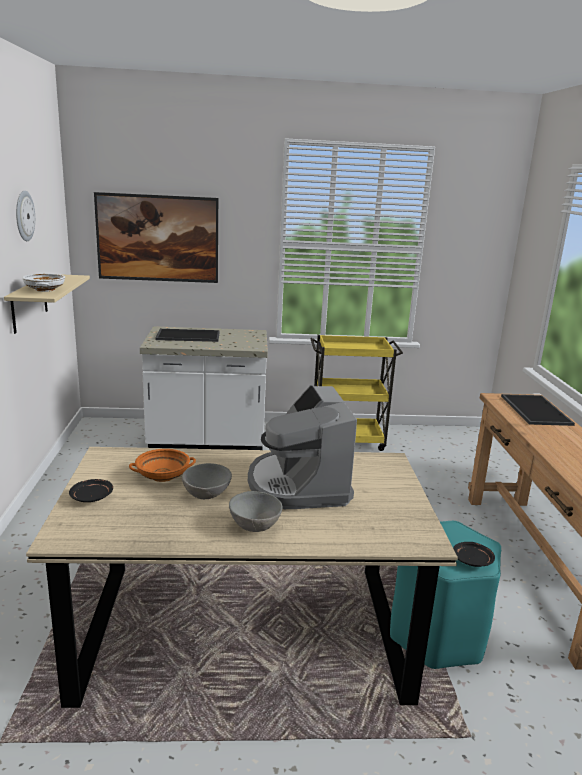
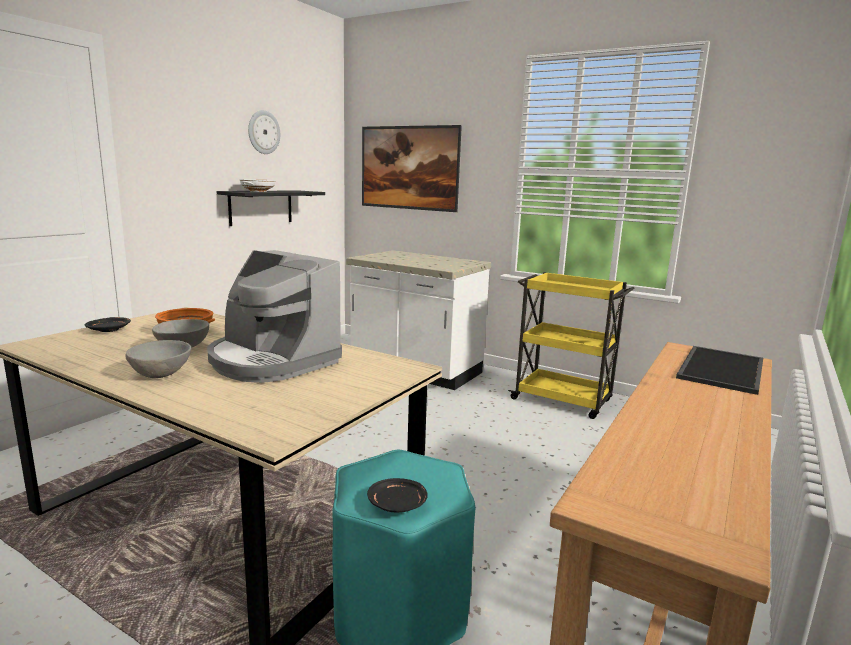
camera: 35 degrees right, 5 degrees down
(29, 303) = (261, 207): beige shelf -> black shelf
(187, 336) = (404, 257): tray -> none
(298, 485) = (271, 361): coffee machine -> coffee machine turned 75 degrees counterclockwise

